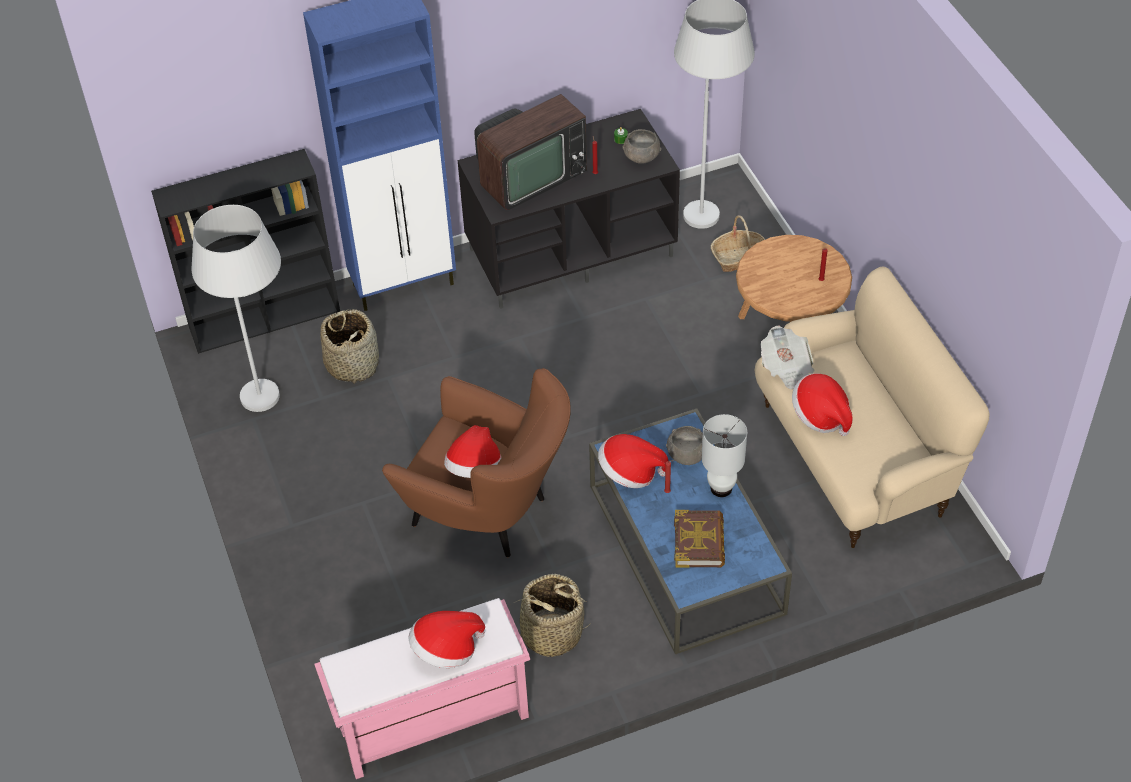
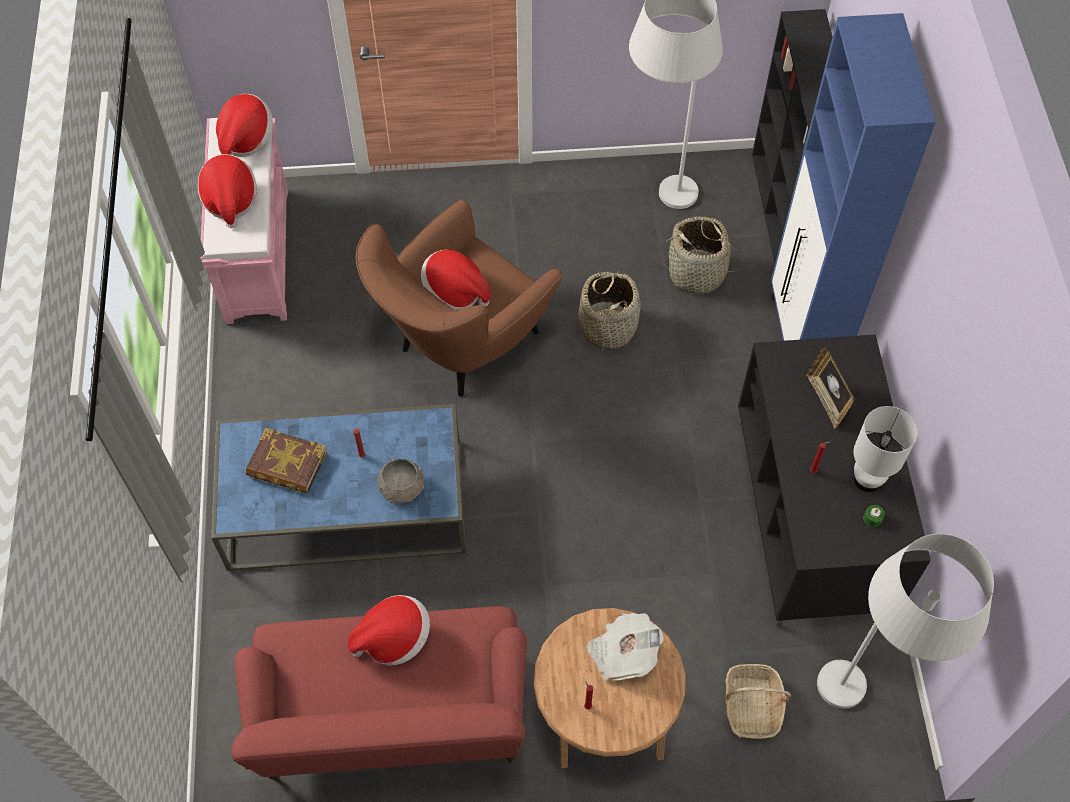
camera: 105 degrees right, 10 degrees up
(529, 176) = (826, 399): television -> picture frame
(551, 633) = (303, 363): basket -> basket (608, 326)
(630, 473) = (400, 429): hat -> hat (245, 139)
(641, 156) = (832, 532): grey bowl -> none
(721, 488) = (345, 507): white table lamp -> white table lamp (867, 480)
(786, 367) = (478, 627): newspaper -> newspaper (623, 653)
(856, 458) = (393, 720): beige sofa -> red sofa

